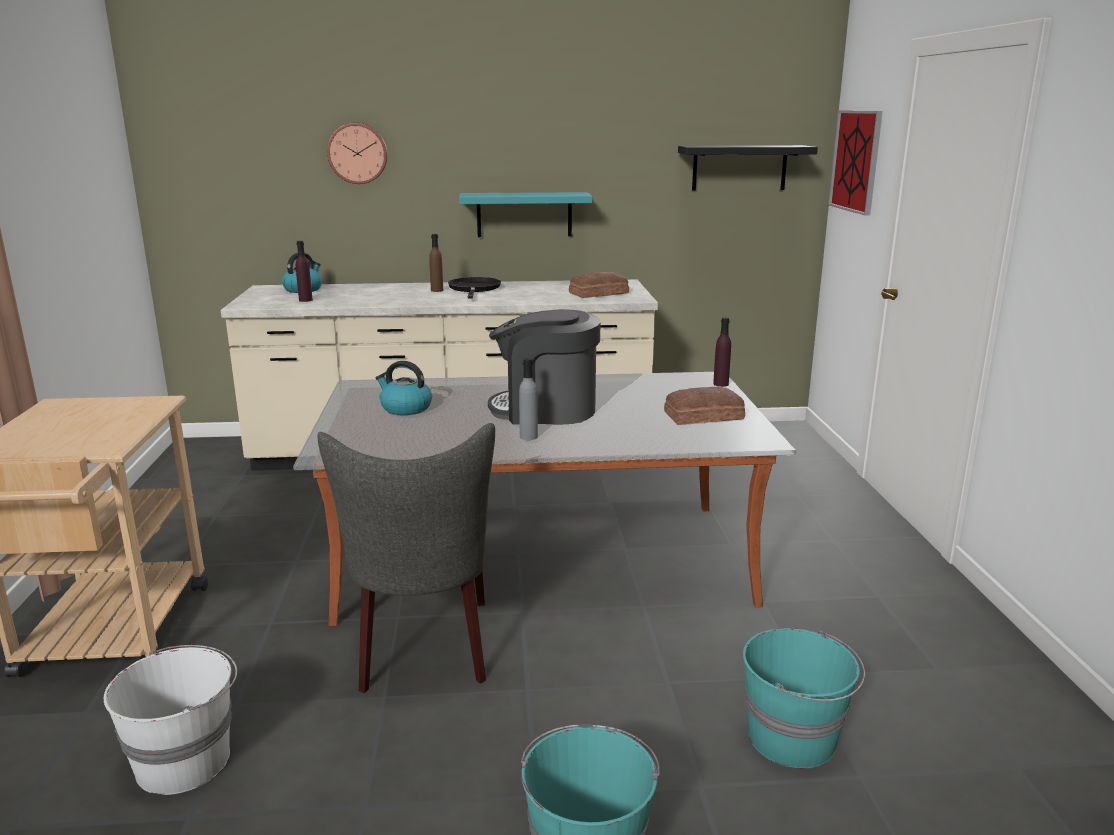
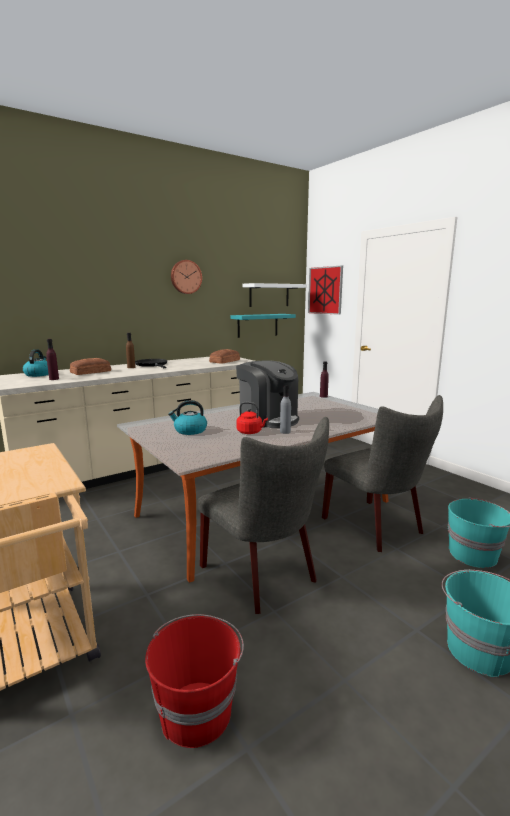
camera: 30 degrees left, 5 degrees down
(185, 761) = (196, 710): white bucket -> red bucket
(358, 153) = (65, 284): wall clock -> wall clock (185, 277)
(479, 427) = (250, 432): none -> red kettle
(524, 214) = (168, 321): turquoise shelf -> turquoise shelf (257, 325)
(545, 410) = (268, 419): coffee machine -> coffee machine turned 105 degrees counterclockwise
(681, 641) = (377, 527): none -> grey chair
(702, 416) = (343, 409): bread -> bread (90, 372)
(739, 168) = (269, 295): black shelf -> white shelf

